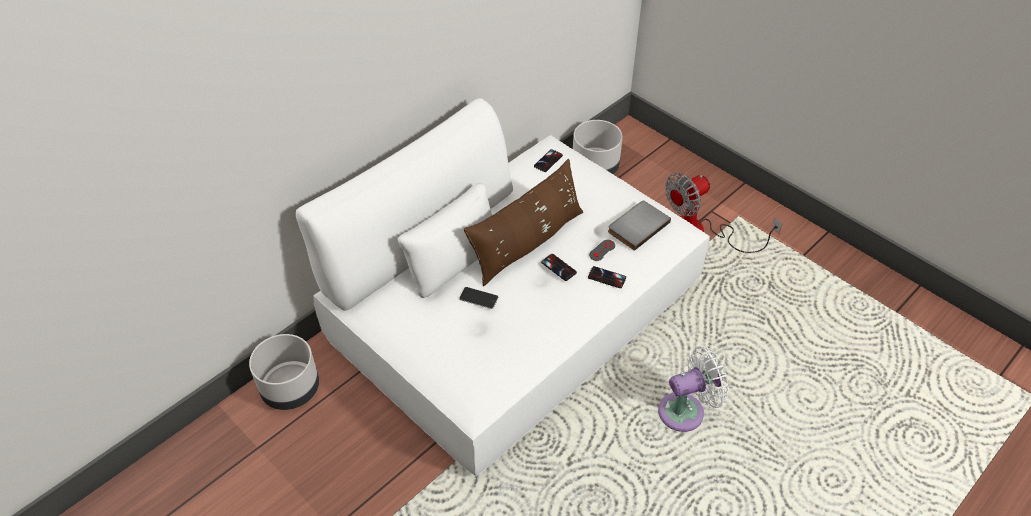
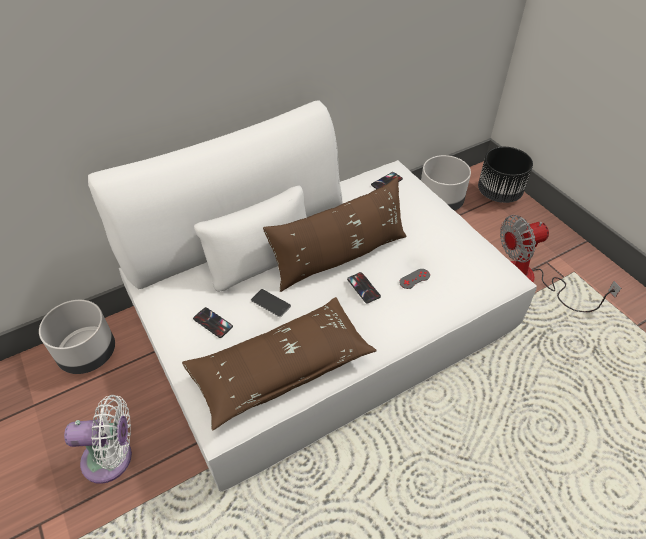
camera: 15 degrees right, 0 degrees up
(509, 352) = (281, 368): none -> brown pillow
(607, 277) = (411, 308): phone -> phone (212, 323)
(637, 226) = (458, 260): grey book -> none
(651, 148) = (499, 193): none -> black planter
(686, 411) = (470, 471): white fan -> white fan (113, 458)

